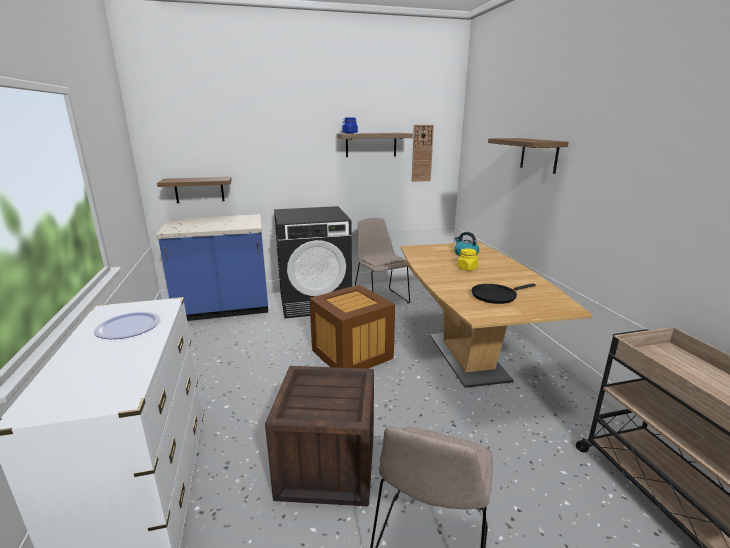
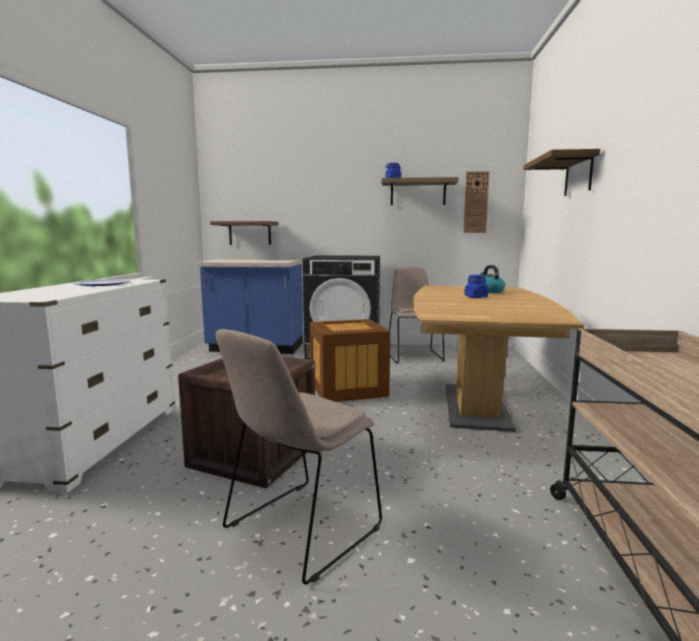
camera: 20 degrees right, 10 degrees down
(467, 268) = (476, 297): yellow jar -> blue jar
(496, 296) = (479, 309): black frying pan -> none

